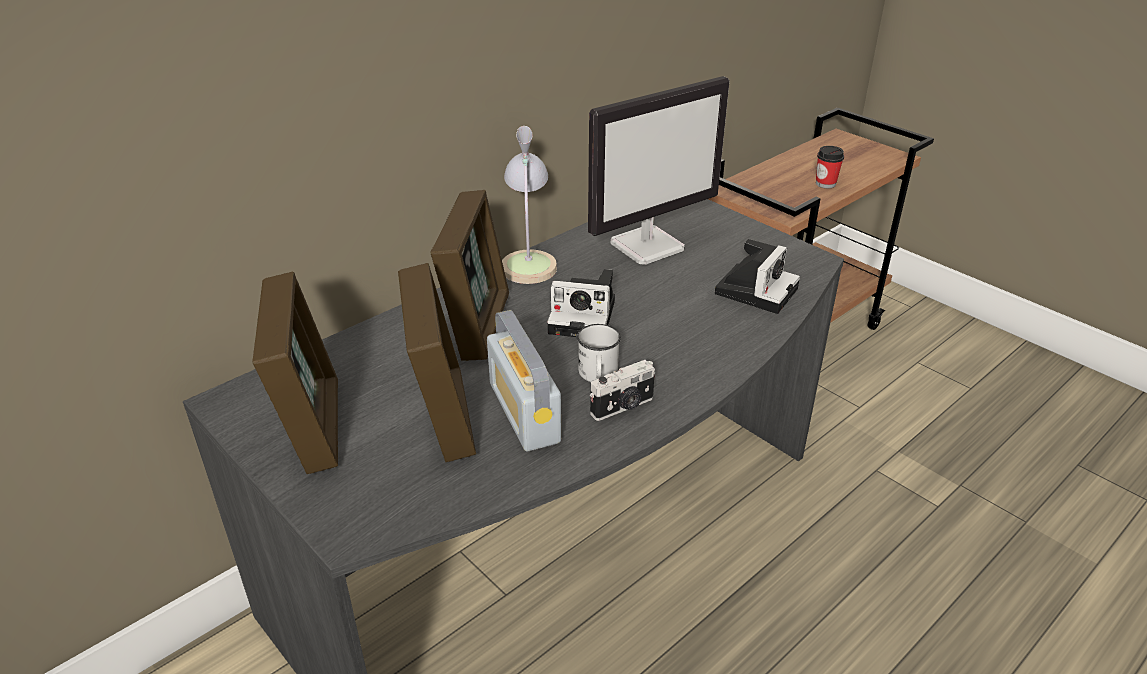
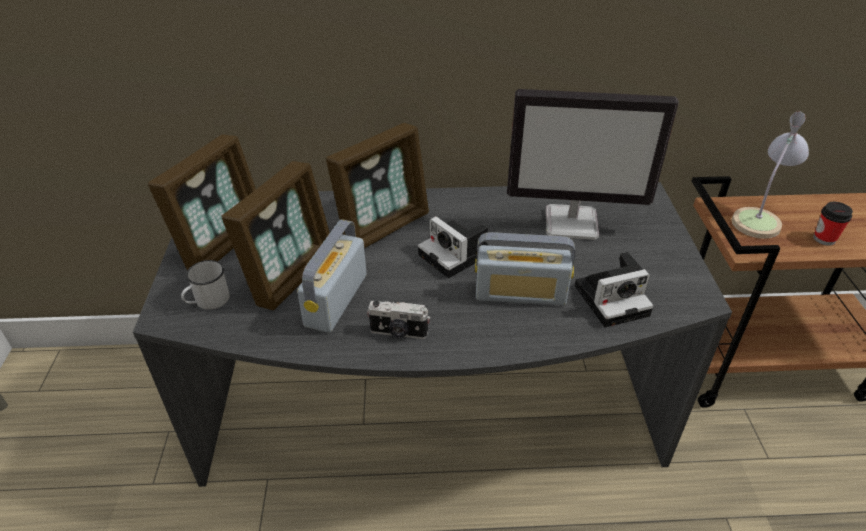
camera: 40 degrees right, 5 degrees up
(529, 262) = (471, 197): table lamp -> table lamp (759, 219)
(598, 375) = (411, 301): white mug -> white mug (208, 301)
(682, 321) = (520, 294): none -> radio

